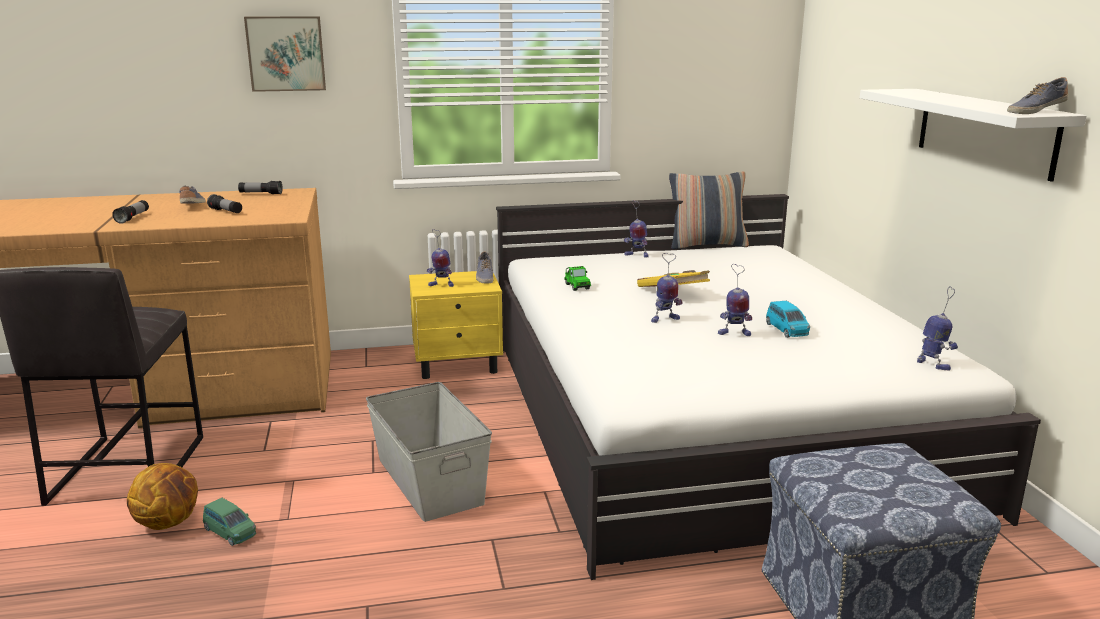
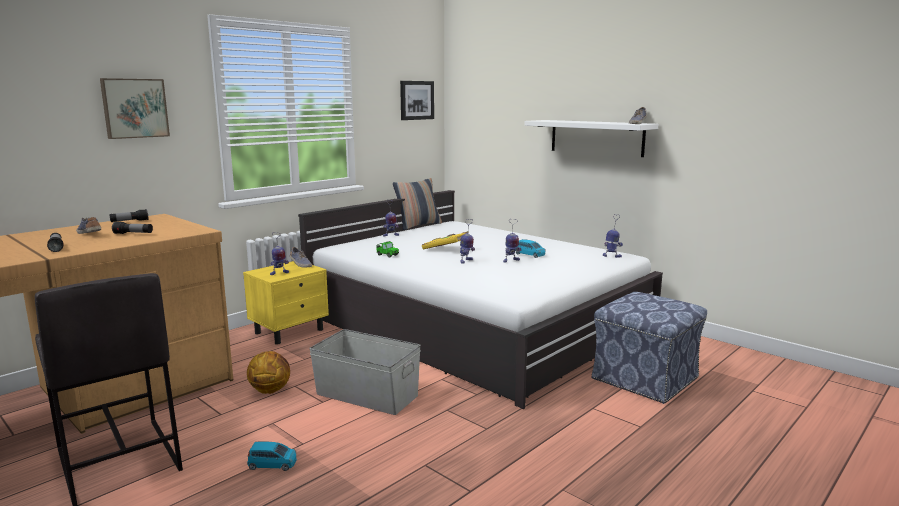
camera: 35 degrees left, 5 degrees down
(169, 522) = (213, 476): basketball -> basketball (270, 390)
(230, 532) = (272, 464): green toy car -> blue toy car
(739, 42) = (416, 100): none -> picture

